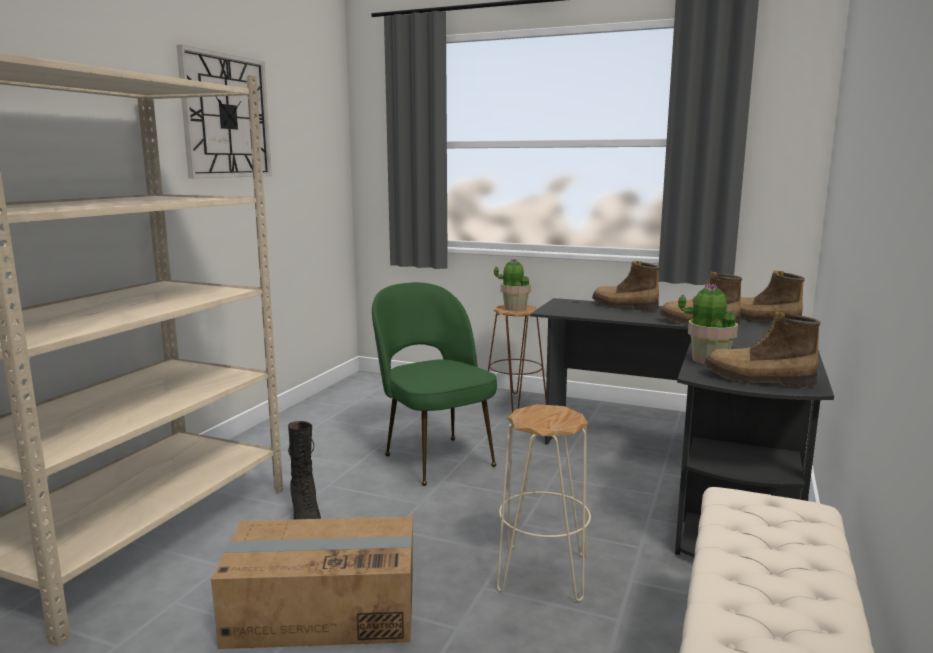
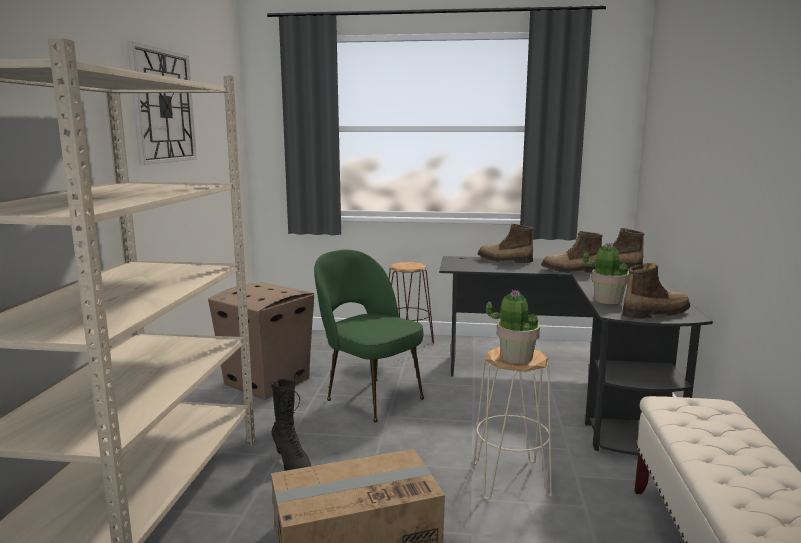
camera: 15 degrees left, 0 degrees up
(333, 428) = (266, 381): none -> cardboard box
(515, 308) = (407, 266): potted plant -> potted plant (516, 357)
(757, 380) = (654, 313): boot -> boot turned 150 degrees clockwise

